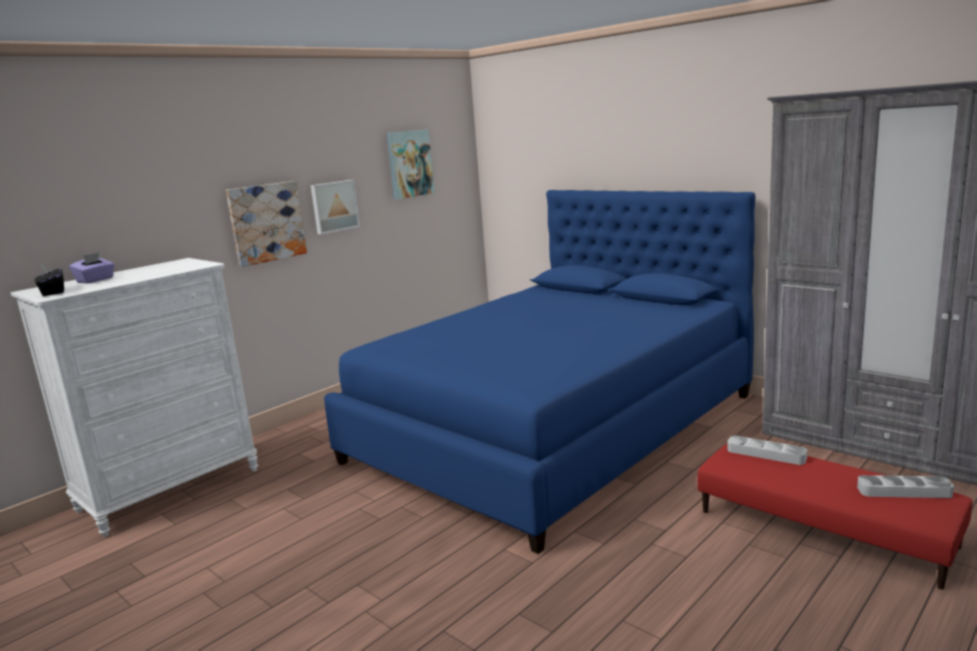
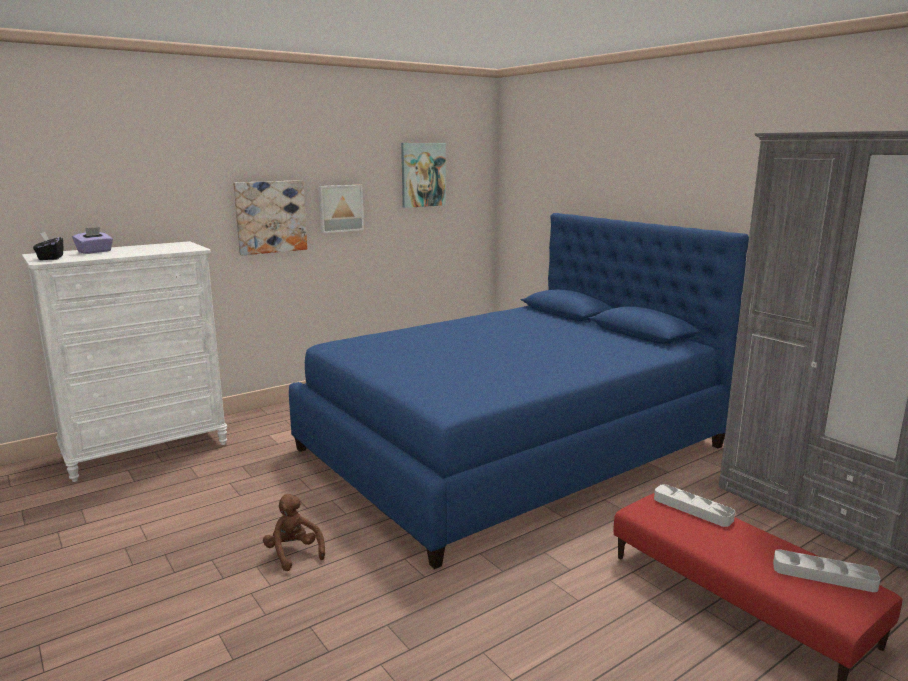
camera: 10 degrees right, 0 degrees up
(389, 565) = (294, 553): none -> brown plush toy

